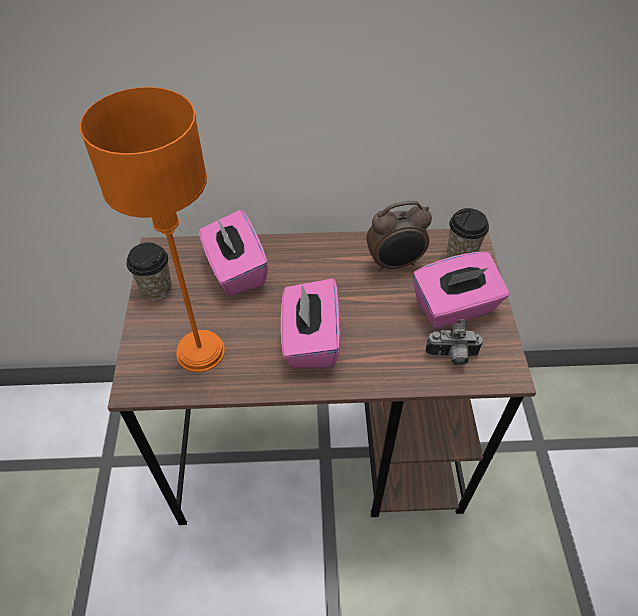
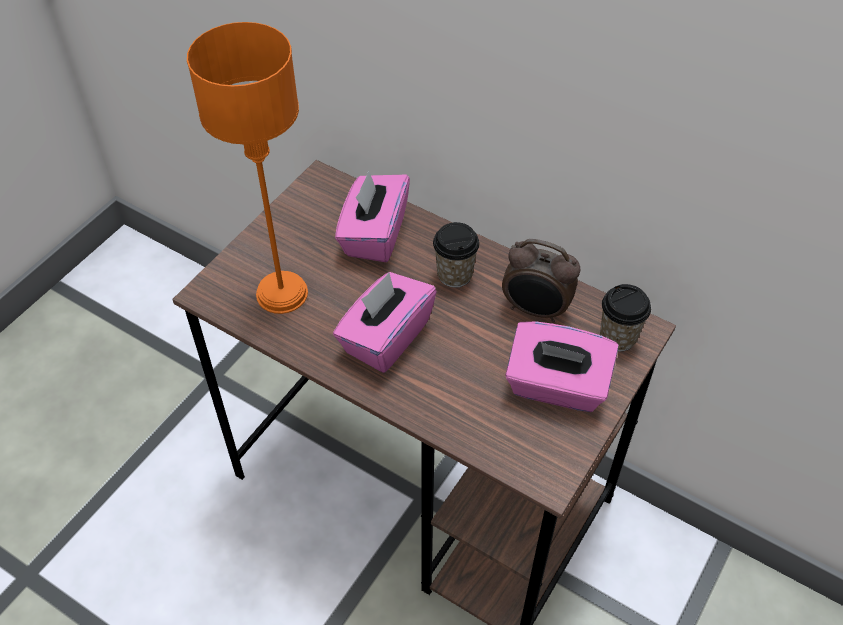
camera: 35 degrees right, 0 degrees up
(156, 288) = (291, 215): cup -> cup (454, 275)
(452, 357) = (507, 431): camera -> none

